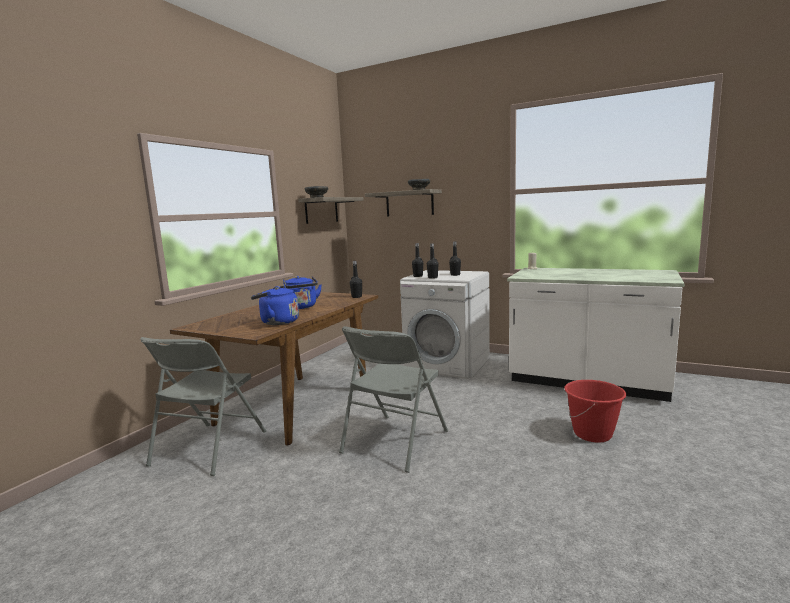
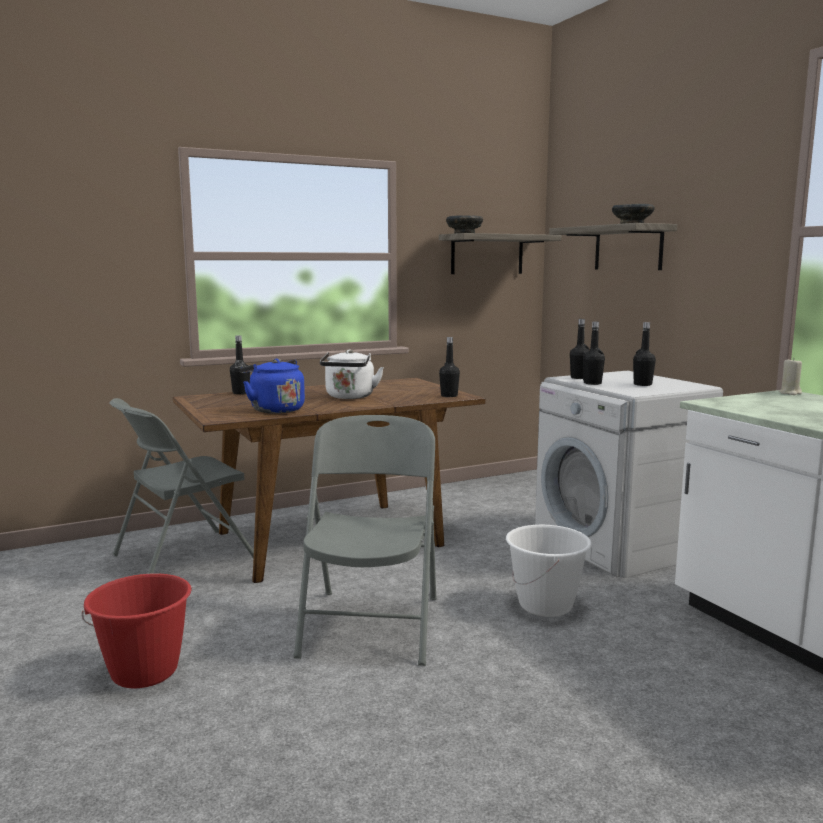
camera: 35 degrees right, 0 degrees up
(218, 318) = (241, 393): none -> black bottle
(301, 307) = (349, 397): blue kettle -> white kettle
(395, 441) = (371, 626): grey chair -> grey chair turned 120 degrees clockwise
(459, 401) = (546, 605): none -> white bucket
(593, 434) = (693, 744): red bucket -> red bucket (144, 672)

